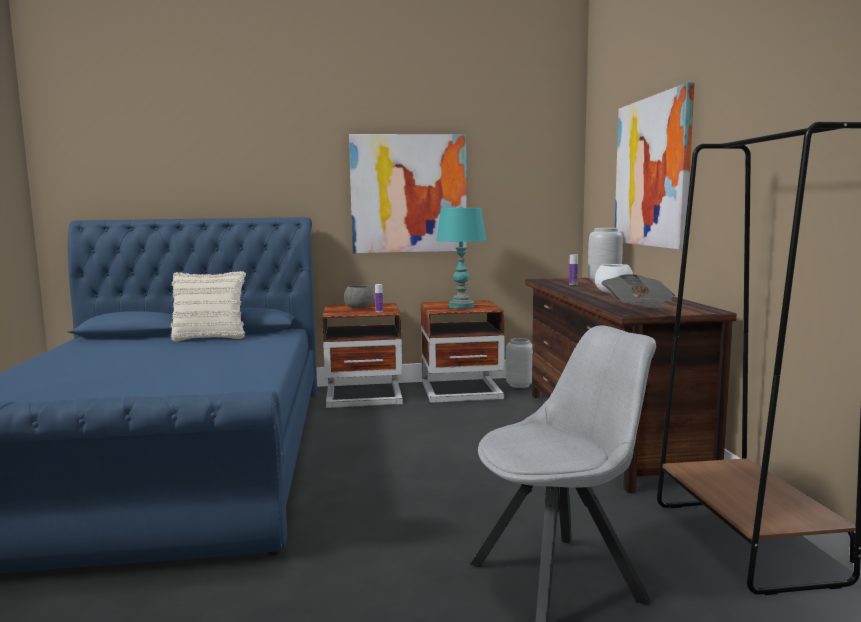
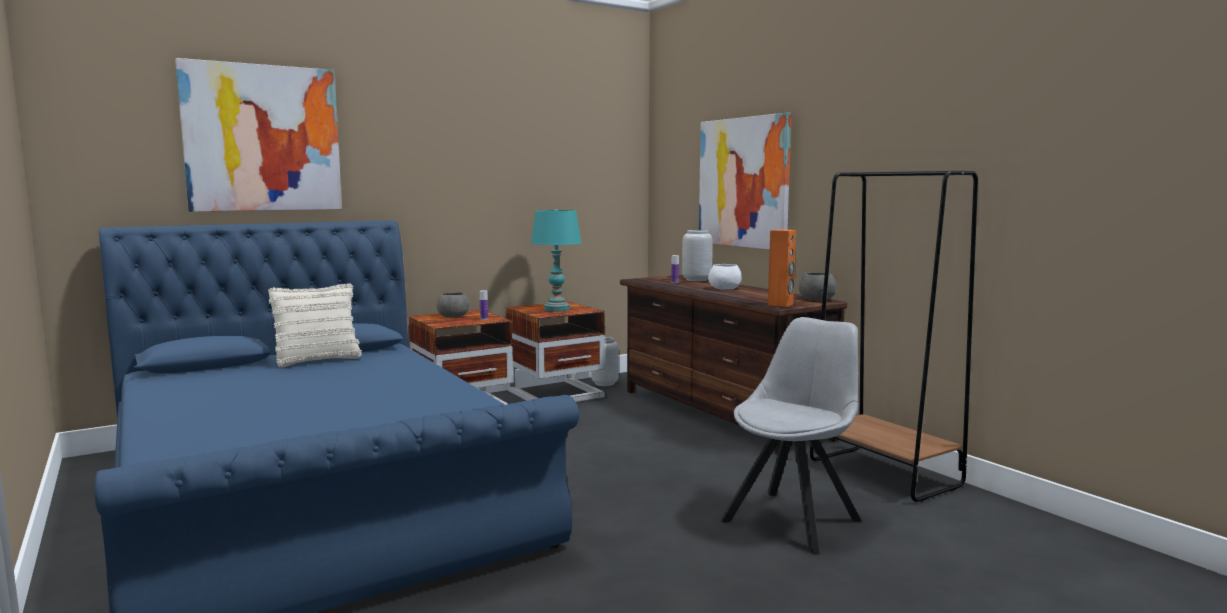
camera: 25 degrees left, 0 degrees up
(408, 194) = (492, 194): picture -> picture (263, 138)
(639, 311) = (781, 304): newspaper -> orange speaker
(700, 308) = (817, 299): none -> grey bowl

